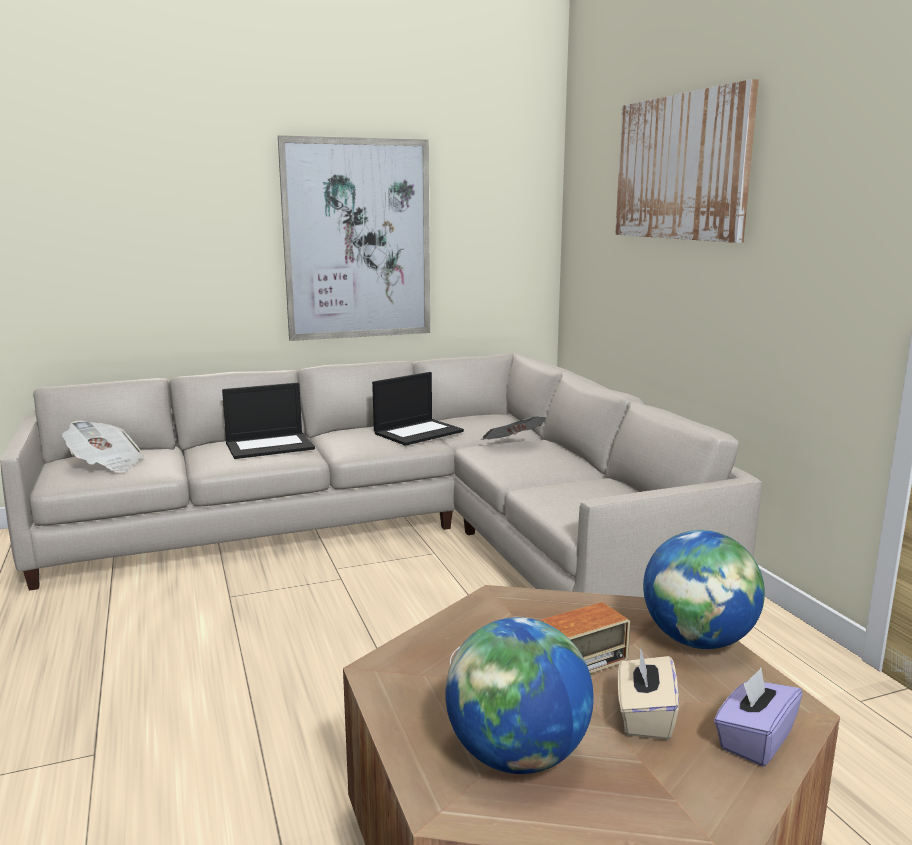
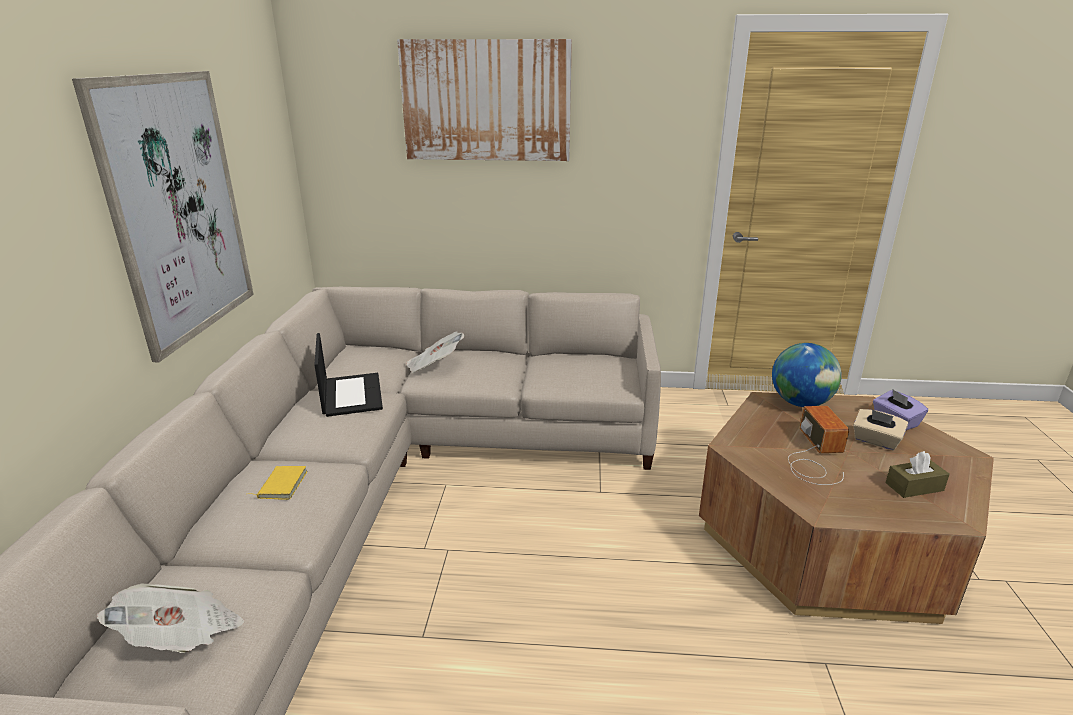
camera: 65 degrees left, 10 degrees up
(270, 446) = (281, 485): laptop -> yellow book
(517, 757) = (914, 487): globe -> brown tissue box

